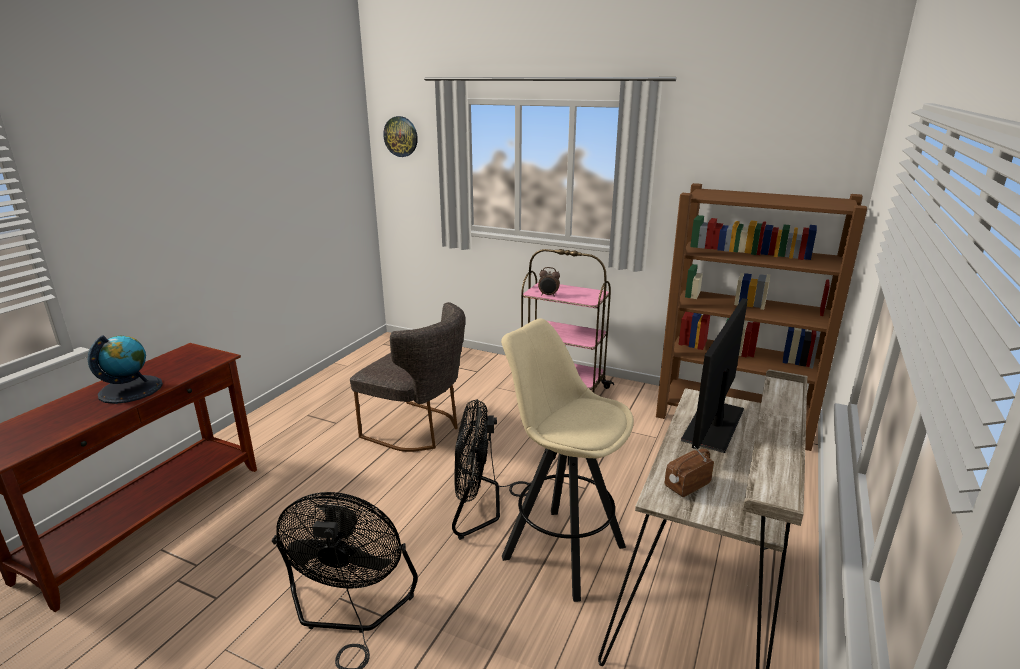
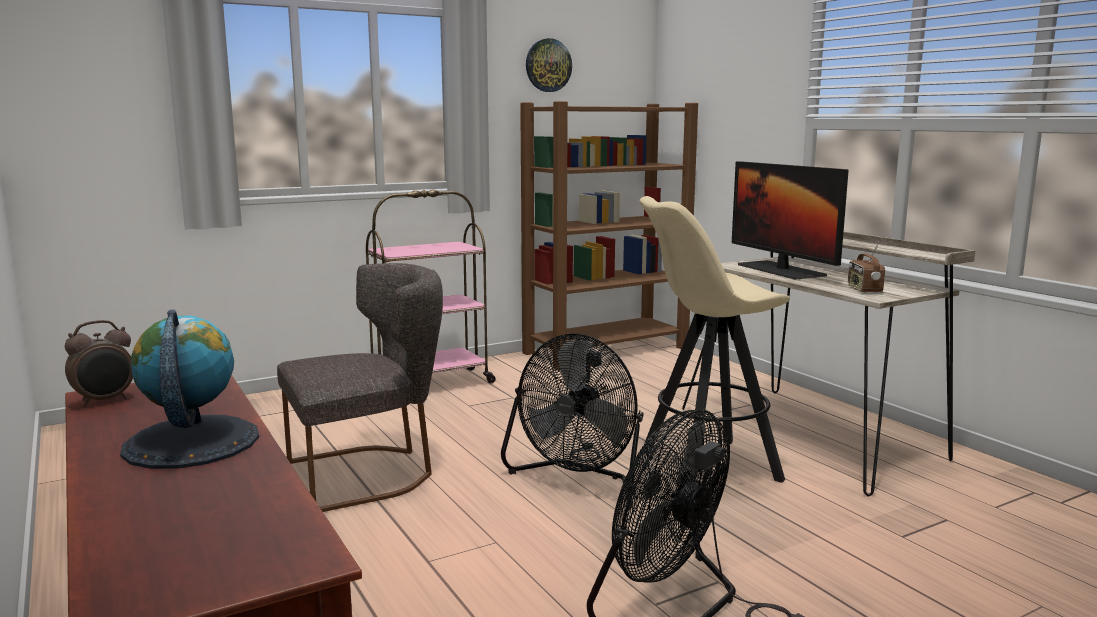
camera: 55 degrees left, 10 degrees down
(401, 136) = (67, 51): wall clock -> wall clock (548, 65)
(548, 295) = (417, 252): alarm clock -> alarm clock (105, 401)

